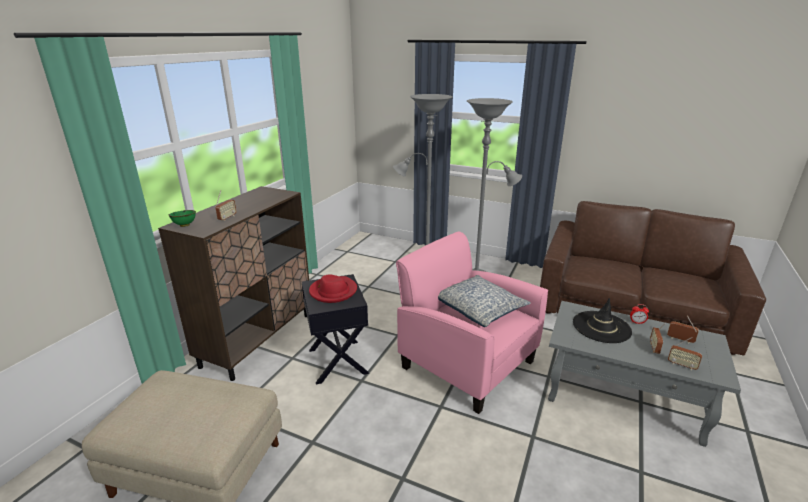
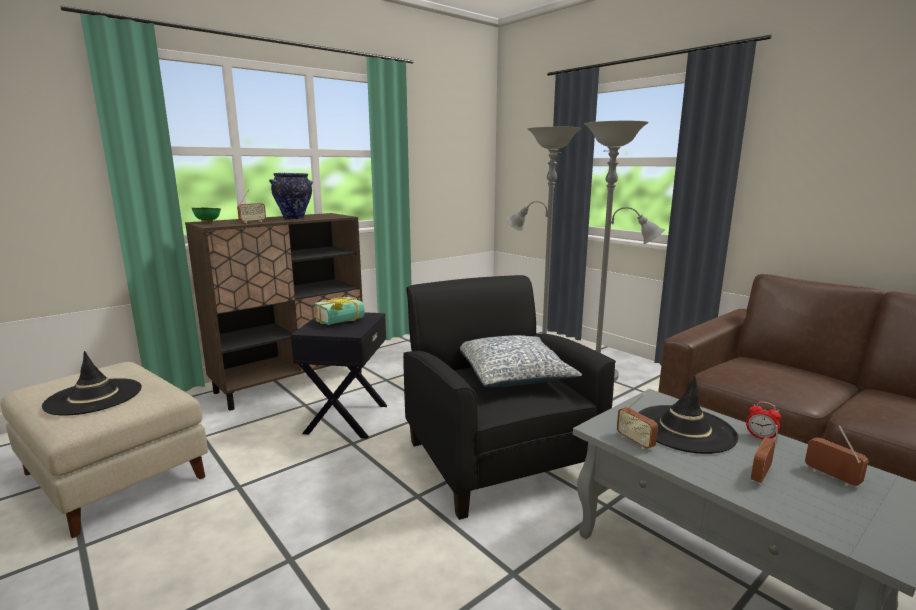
camera: 25 degrees right, 10 degrees down
(192, 416) = (94, 397): none -> black hat
(252, 204) = (294, 218): none -> vase
(333, 291) = (342, 322): red hat -> book
(466, 363) = (497, 459): pink armchair -> black armchair
(682, 365) = (799, 512): radio -> radio (635, 441)

